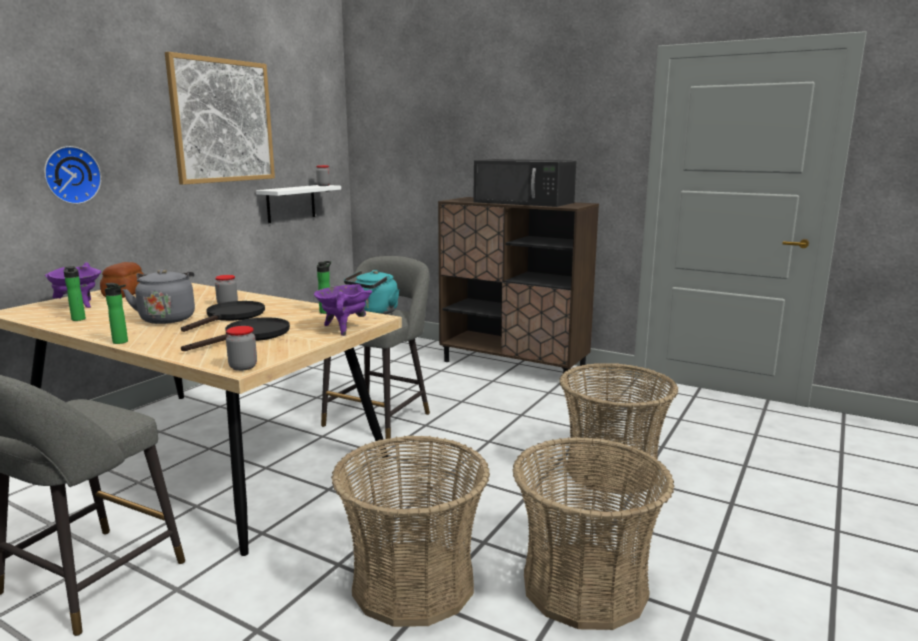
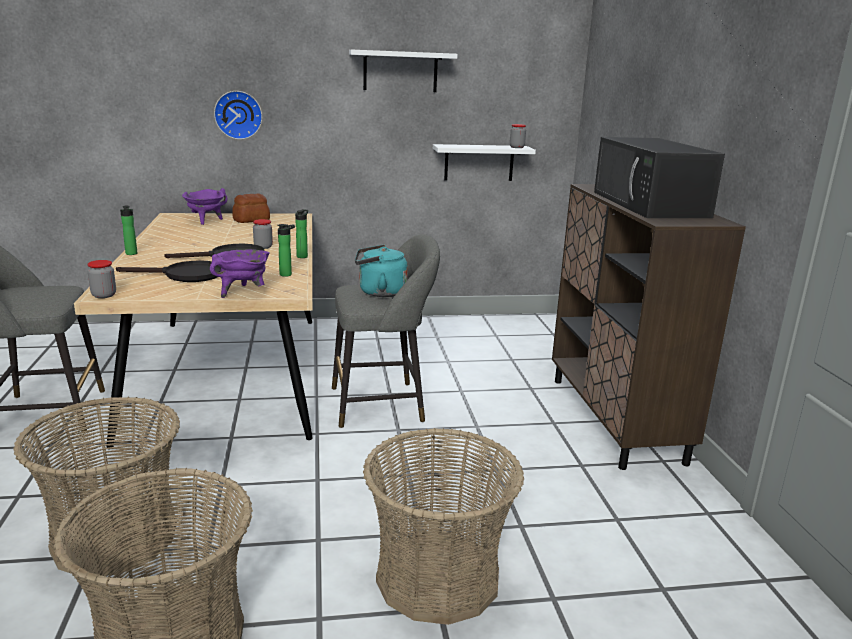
camera: 50 degrees right, 5 degrees up
(78, 319) = (173, 231): bottle -> bottle (303, 256)
(167, 318) = (203, 246): grey kettle -> none
(223, 121) = (400, 71): picture -> white shelf

